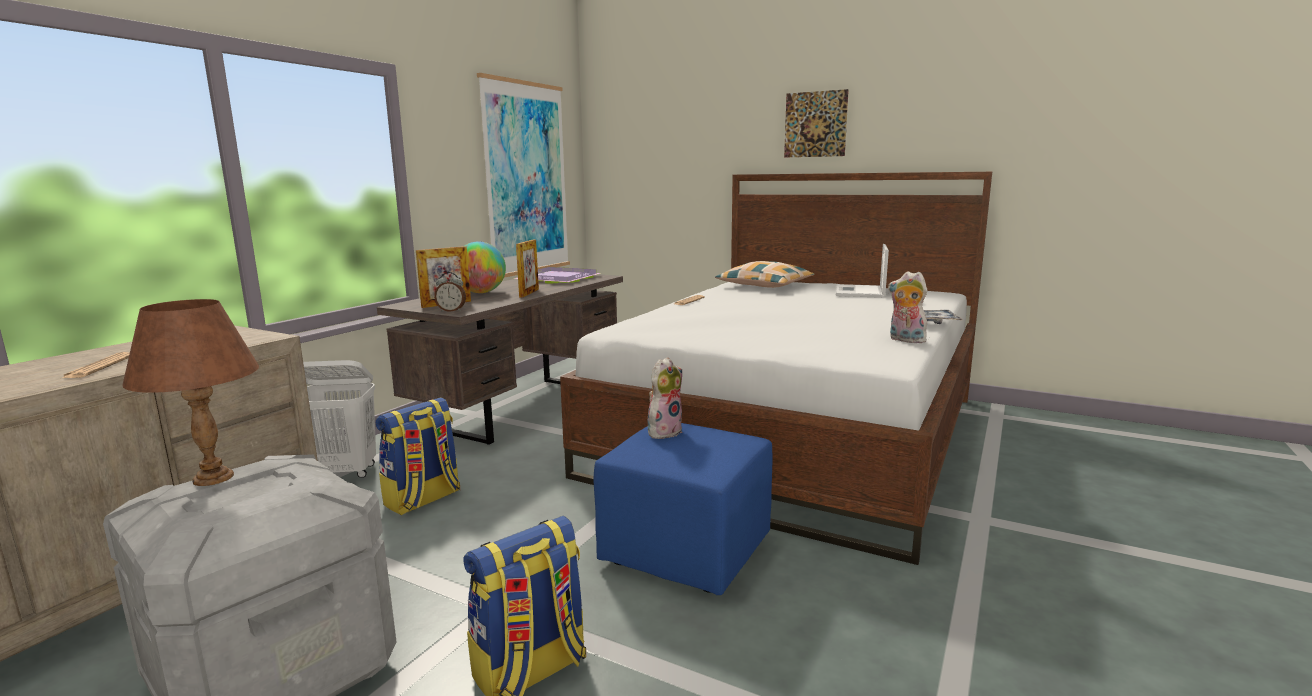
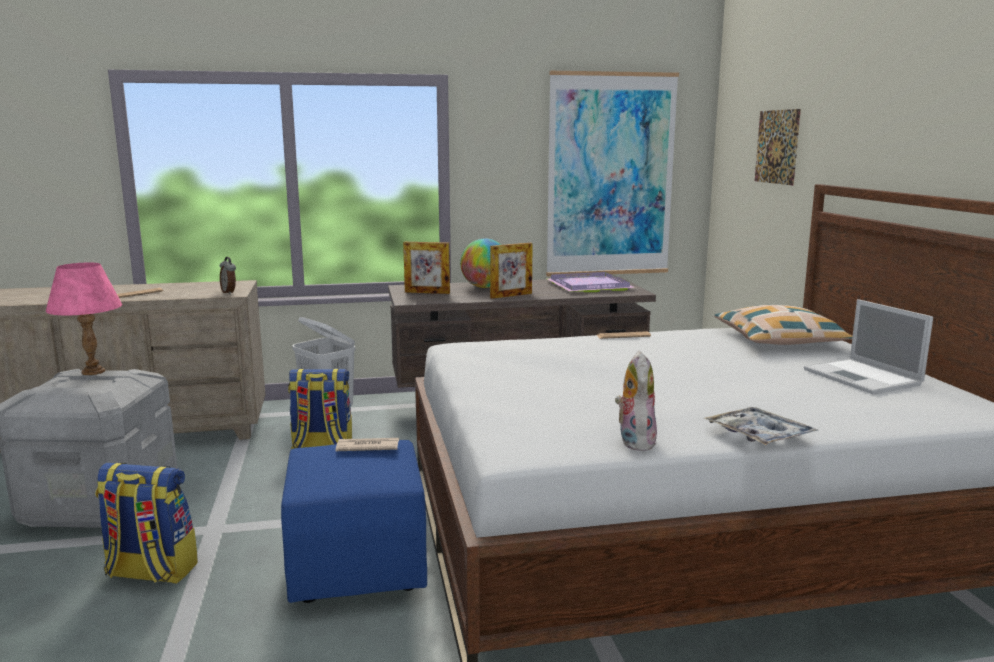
camera: 50 degrees right, 0 degrees up
(213, 478) = (92, 372): brown table lamp -> pink table lamp
(451, 311) = (408, 299): alarm clock -> alarm clock (229, 292)
(664, 431) = (367, 447): plush toy -> newspaper
(815, 124) = (911, 119): picture -> picture (777, 147)
(860, 292) = (863, 378): laptop -> laptop turned 90 degrees counterclockwise

